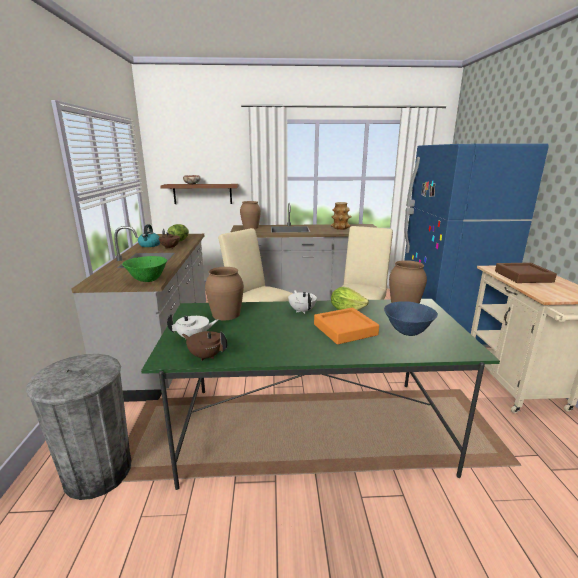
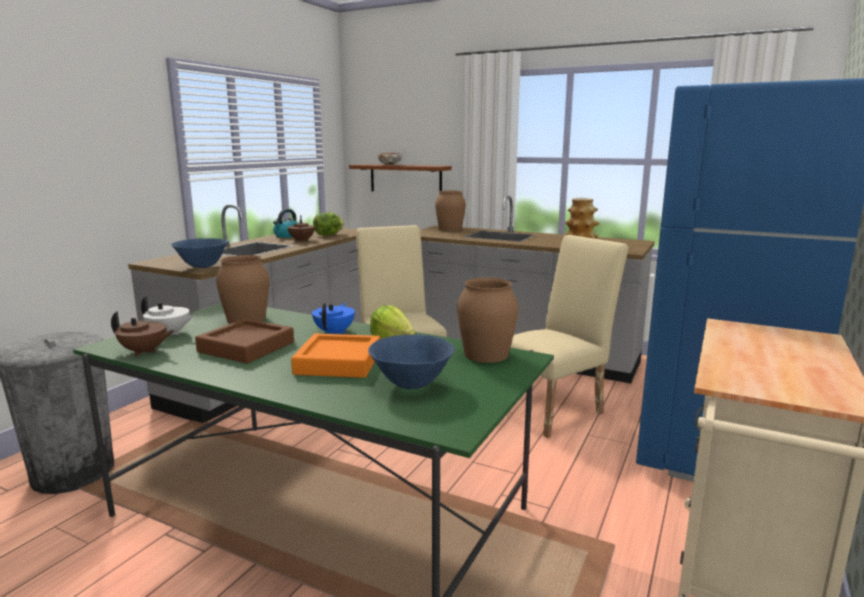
camera: 30 degrees right, 5 degrees down
(147, 280) = (202, 267): green bowl -> blue bowl
(206, 356) = (144, 352): brown teapot -> brown teapot turned 135 degrees clockwise
(302, 311) = (335, 332): white teapot -> blue teapot
(523, 276) = (760, 347): brown tray -> brown tray (246, 347)

